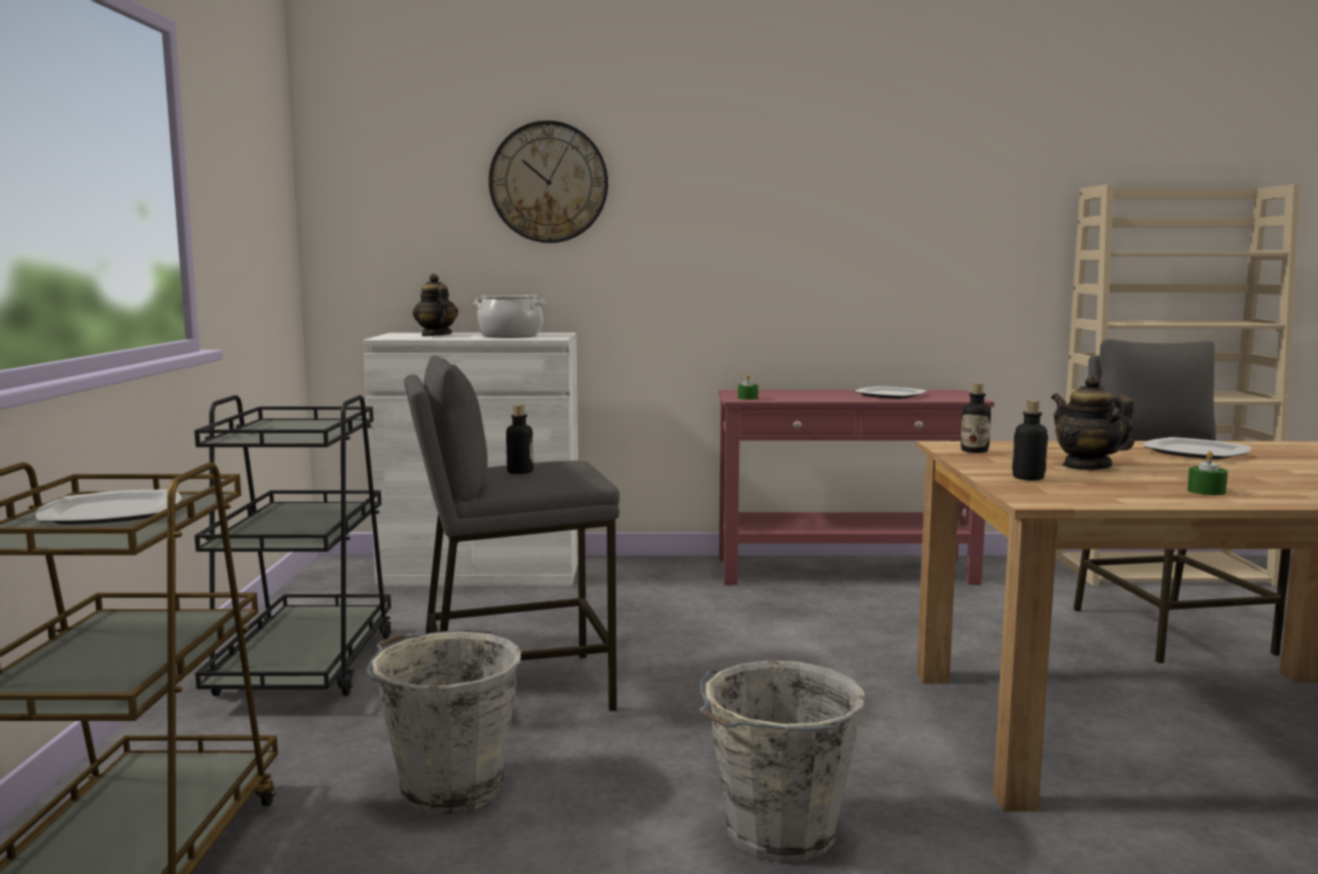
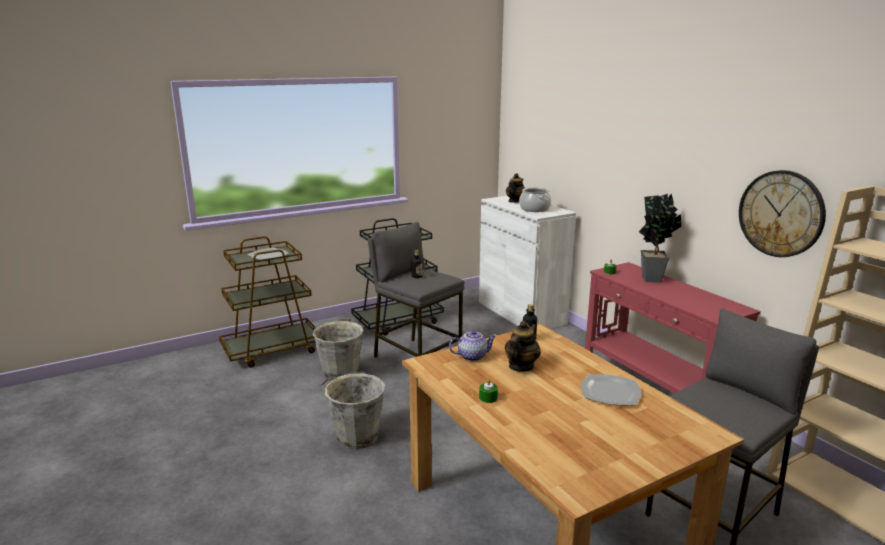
camera: 60 degrees right, 10 degrees up
(548, 182) = (576, 132): wall clock -> wall clock (781, 213)
(800, 393) = (652, 278): none -> potted plant
(889, 395) = (687, 297): plate -> none
(1028, 478) = (472, 356): bottle -> teapot

